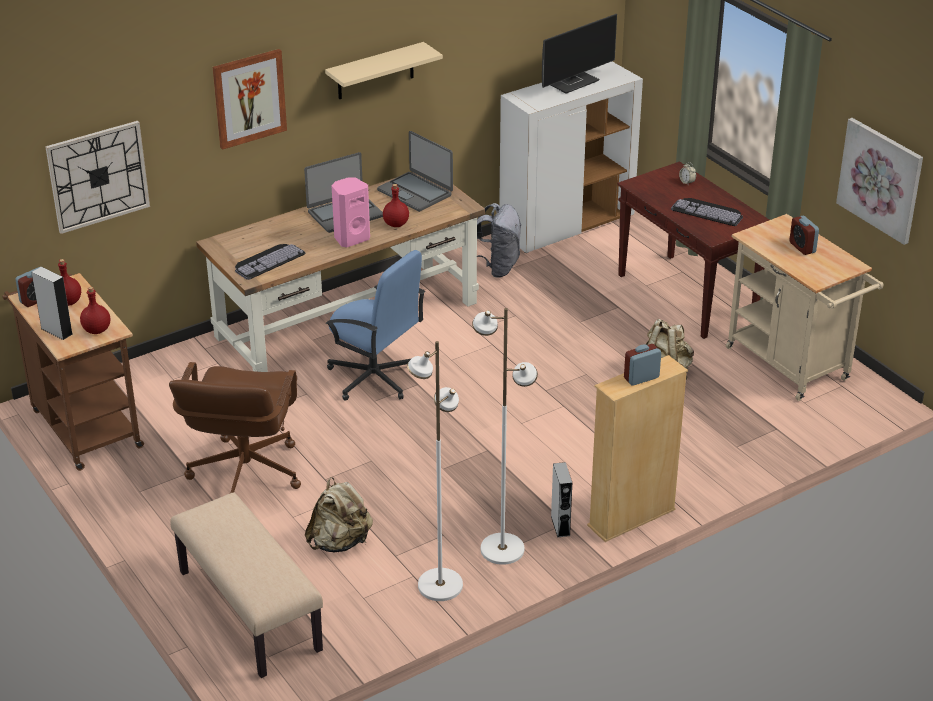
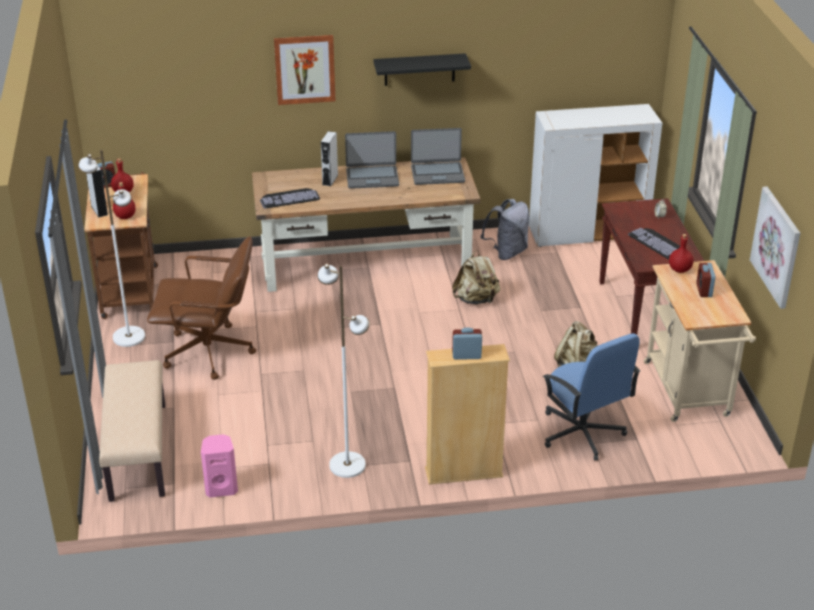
camera: 25 degrees right, 0 degrees up
(98, 176) = (174, 104): wall clock -> none
(244, 473) = (209, 353): brown office chair -> brown office chair turned 120 degrees counterclockwise
(340, 542) = (236, 423): beige backpack -> beige backpack (476, 299)
(351, 238) = (361, 196): pink speaker -> pink speaker (221, 488)
(374, 377) = (352, 310): blue office chair -> blue office chair (582, 433)
(375, 71) = (419, 69): beige shelf -> black shelf
(395, 224) = (403, 194): red bottle -> red bottle (679, 269)
(415, 192) = (437, 174): laptop -> laptop turned 75 degrees counterclockwise
(439, 585) = (281, 476): white floor lamp -> white floor lamp (128, 336)
(560, 525) = (404, 461): grey speaker -> grey speaker (330, 180)
(573, 82) = (602, 113): monitor -> none

